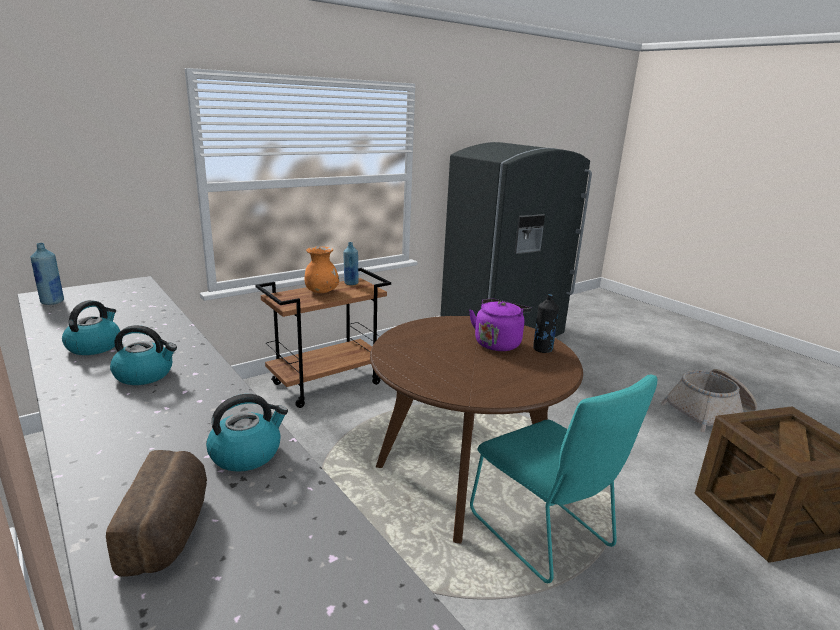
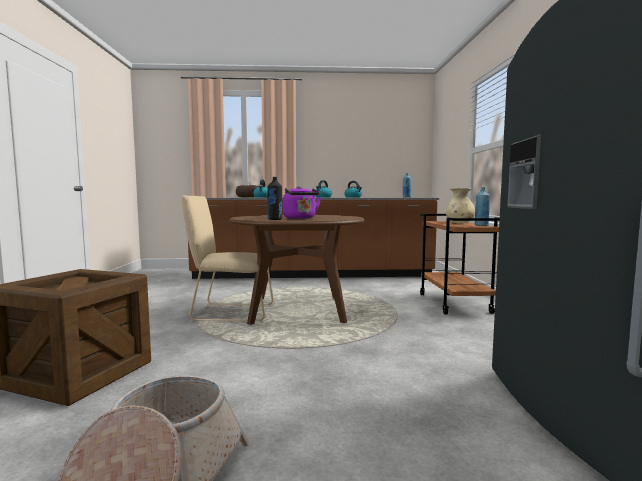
camera: 125 degrees right, 15 degrees down
(321, 292) = (459, 223): orange vase -> beige vase
(544, 534) = (229, 312): turquoise chair -> beige chair

